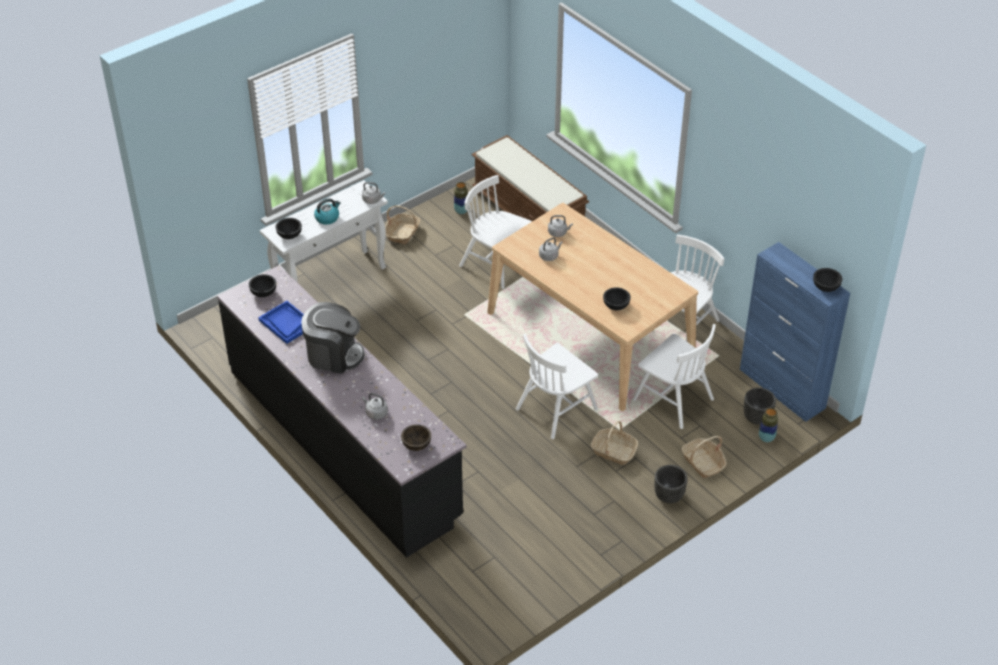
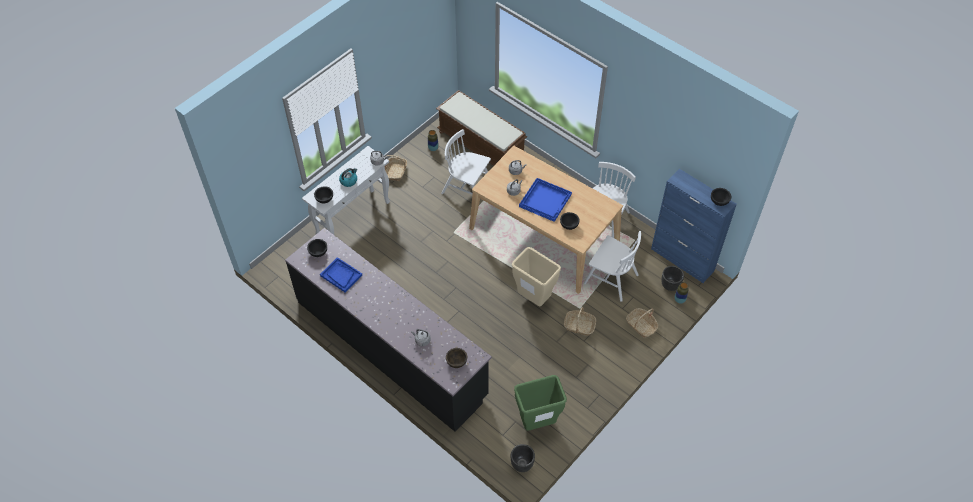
camera: 10 degrees left, 10 degrees up
(334, 355) = (381, 297): coffee machine -> none
(524, 563) = (537, 422): none -> green trash can
(556, 409) = (533, 298): white chair -> beige trash can
(591, 272) = (546, 200): none -> blue tray
(668, 496) = (623, 355): black planter -> black planter (522, 464)

